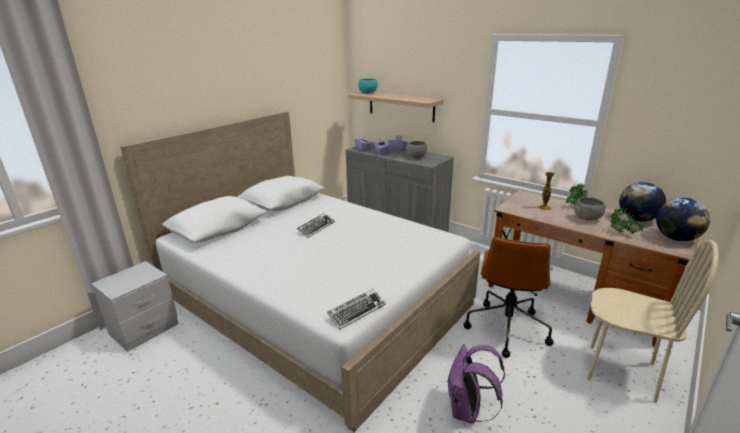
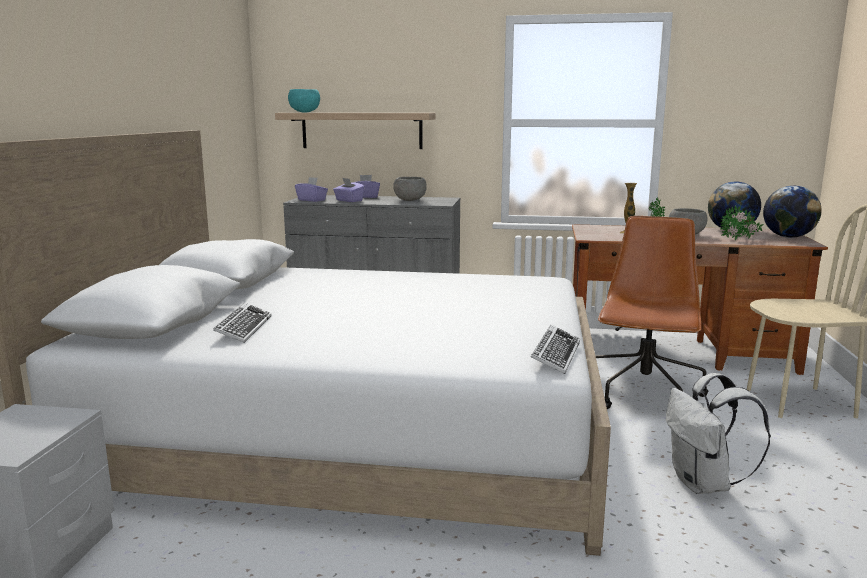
camera: 30 degrees left, 10 degrees down
(316, 227) = (340, 296): keyboard -> keyboard (243, 328)
(468, 411) = (704, 484): purple backpack -> white backpack
(506, 328) = (644, 395): brown office chair -> brown office chair turned 150 degrees counterclockwise

